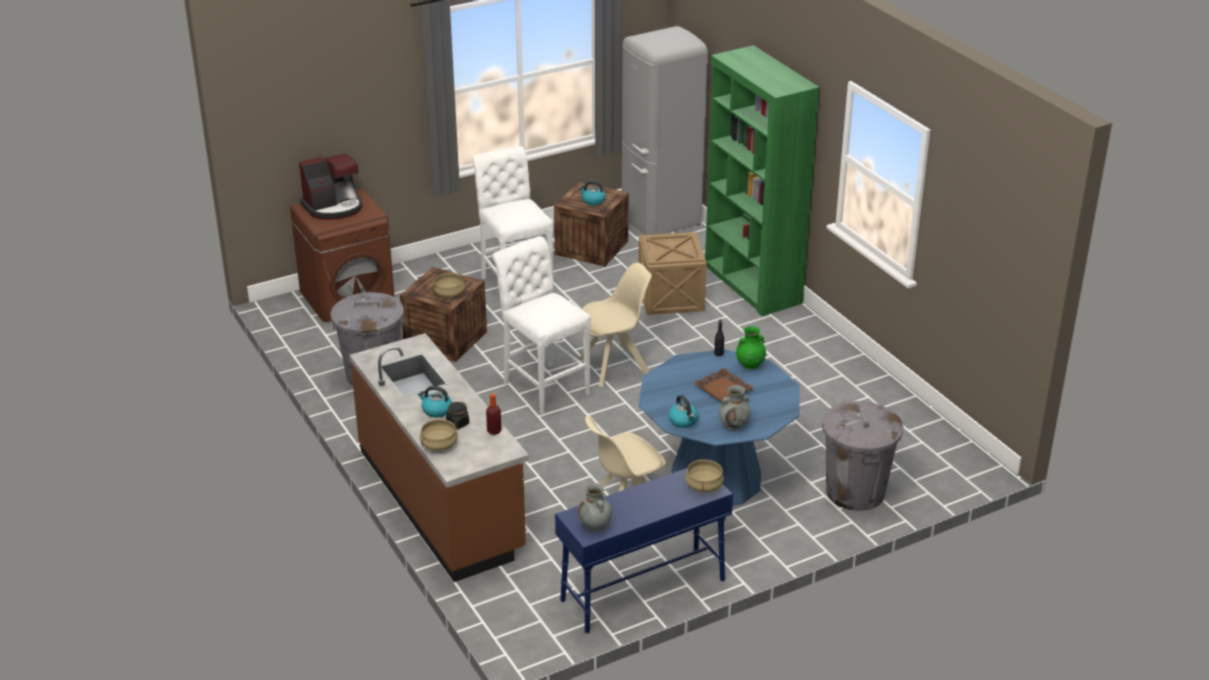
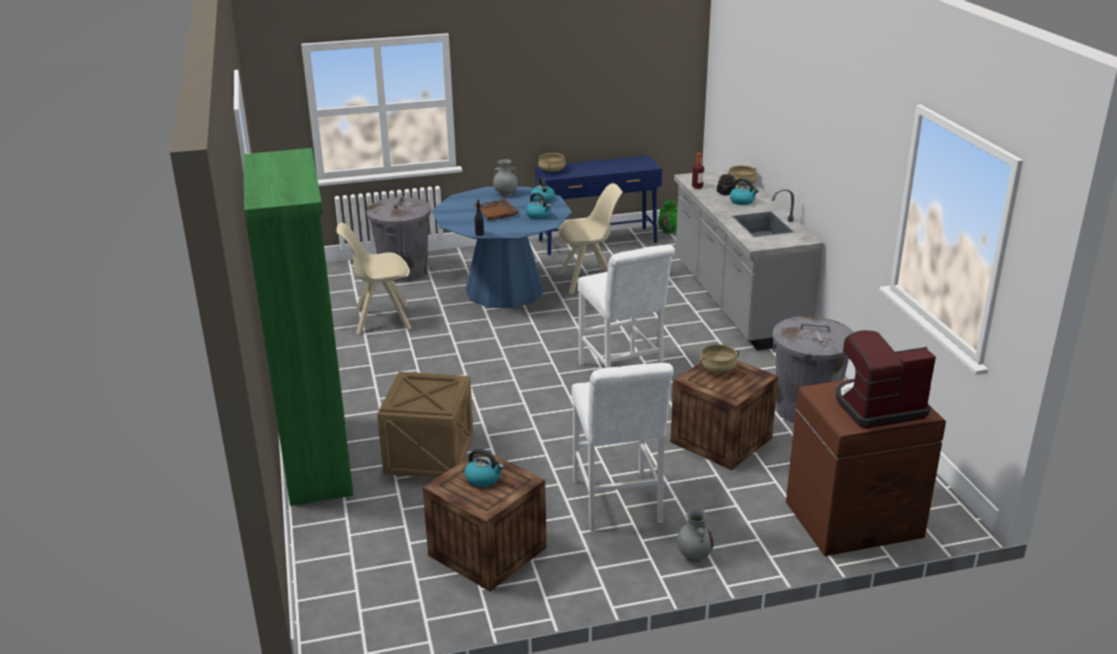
camera: 165 degrees left, 5 degrees down
(442, 501) = (736, 301): brown counter -> grey counter
(595, 525) = (637, 161): grey vase -> grey vase (694, 555)
(615, 366) = (540, 385): beige chair -> beige chair (381, 319)
(659, 219) = (355, 592): grey fridge -> none
(672, 391) = (539, 215): none -> kettle
(749, 365) = (460, 225): green vase -> green vase (669, 231)

